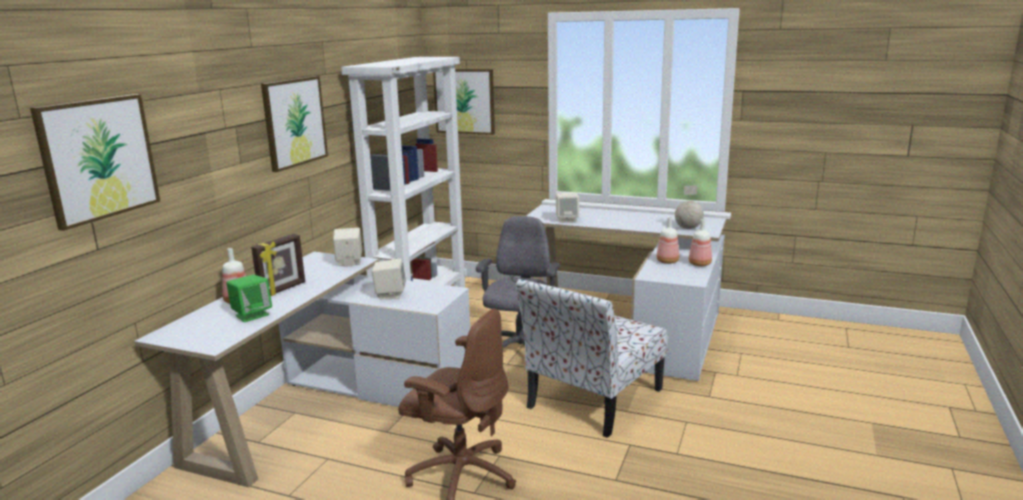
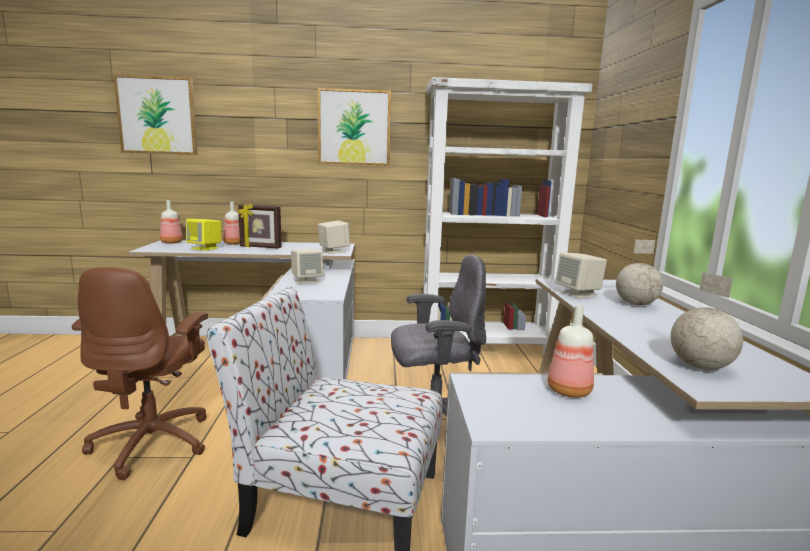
camera: 65 degrees right, 5 degrees down
(252, 315) = (205, 248): green speaker -> yellow speaker
(464, 101) = (611, 143): picture -> none
(596, 214) = (635, 304): none -> globe
(699, 264) = (597, 422): bottle -> bottle (171, 242)

